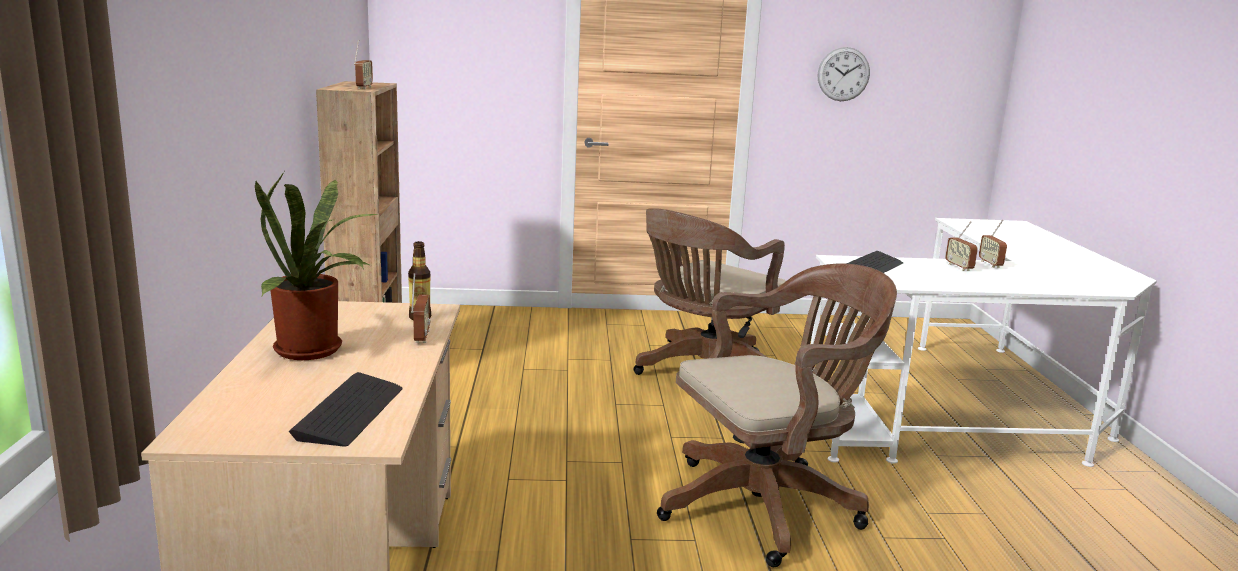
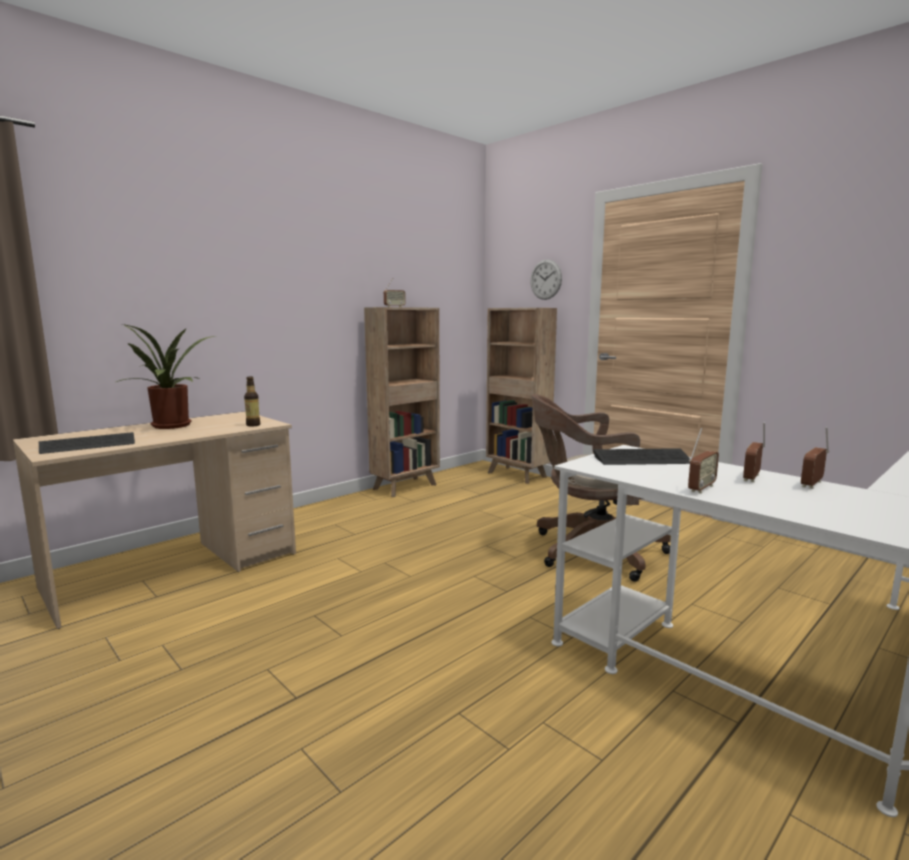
camera: 50 degrees right, 5 degrees down
(421, 337) = (221, 431): radio -> radio (701, 488)
(469, 313) = (517, 475): none -> brown bookcase
(767, 505) = (431, 643): brown office chair -> none
(843, 74) = (850, 287): wall clock -> wall clock (546, 279)

